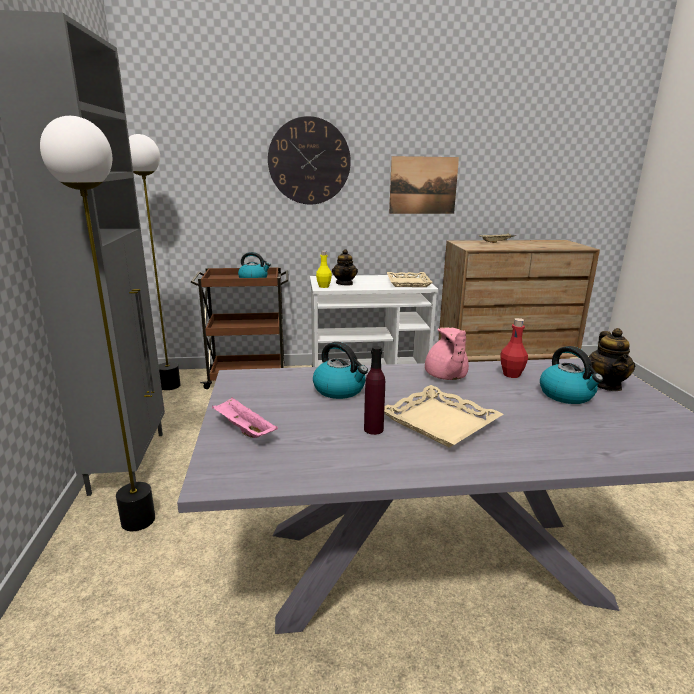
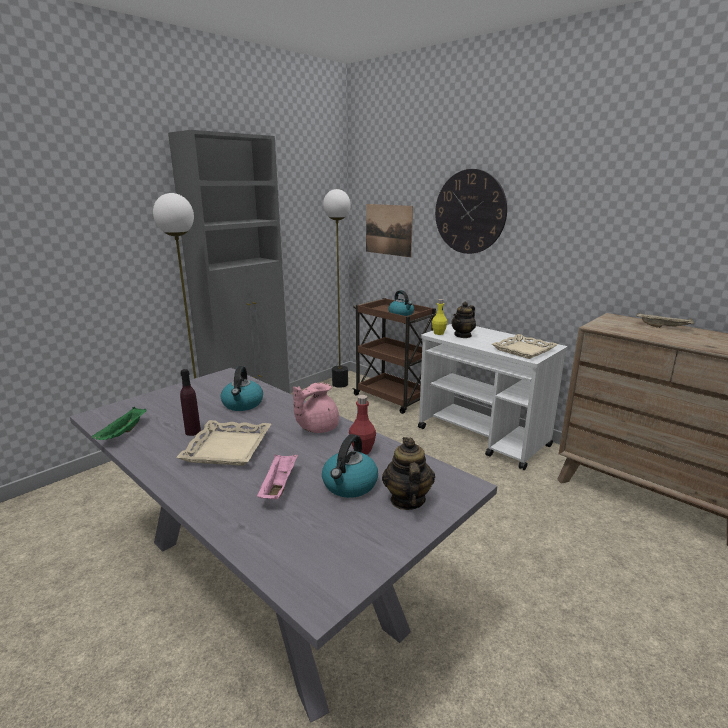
camera: 50 degrees right, 0 degrees up
(243, 430) = (156, 401): pink tray -> pink tray (279, 486)
(315, 471) = (123, 434): none -> green tray
(423, 185) = (584, 244): picture -> picture (388, 230)
(605, 385) = (407, 500): teapot -> teapot turned 120 degrees clockwise

